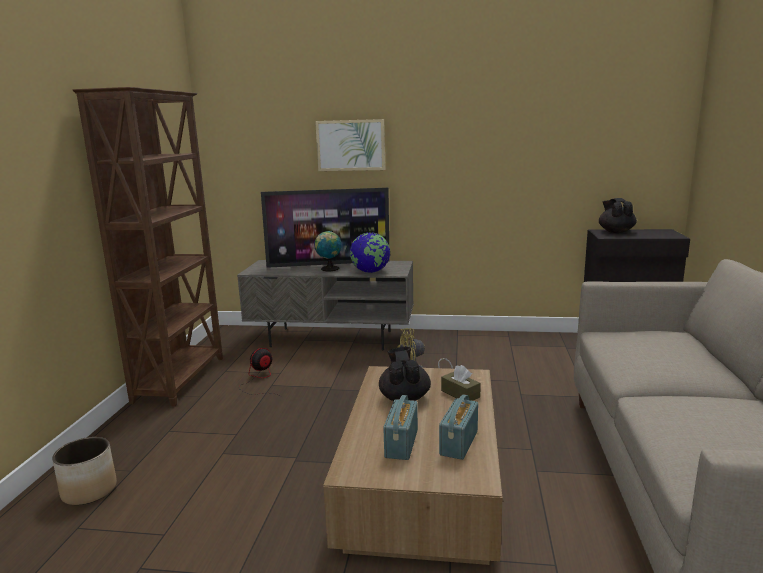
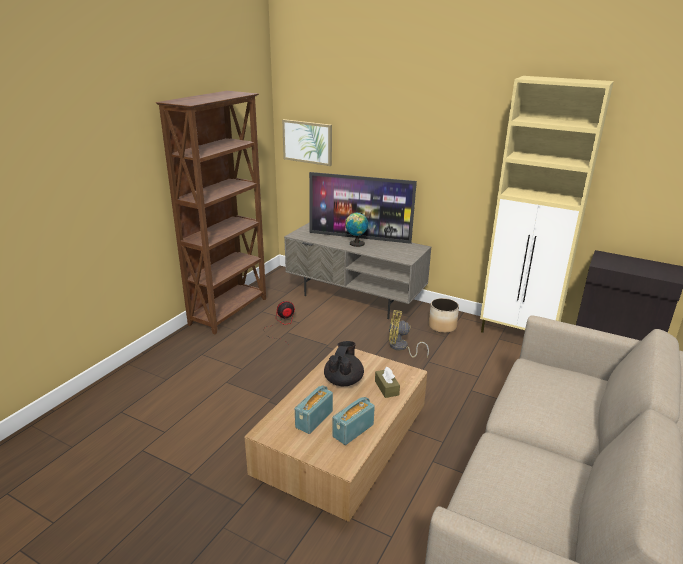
camera: 20 degrees right, 10 degrees up
(90, 490) = (137, 387): planter -> planter (442, 326)
(351, 145) = (390, 139): picture -> picture (307, 142)
(370, 272) = (386, 254): globe -> none
(526, 338) = (518, 335): none -> beige cabinet
(616, 231) = (618, 259): black teapot -> none

